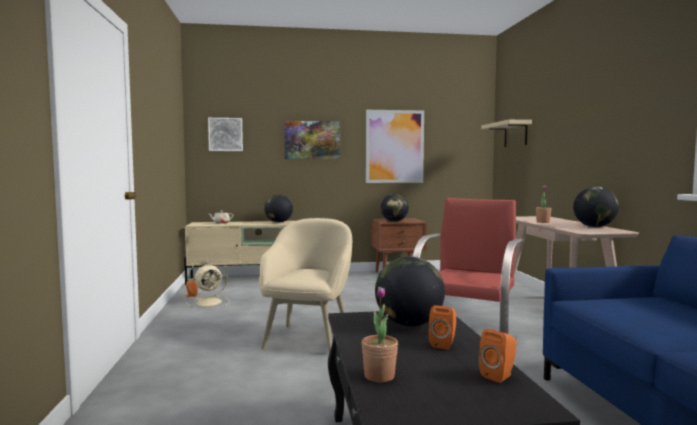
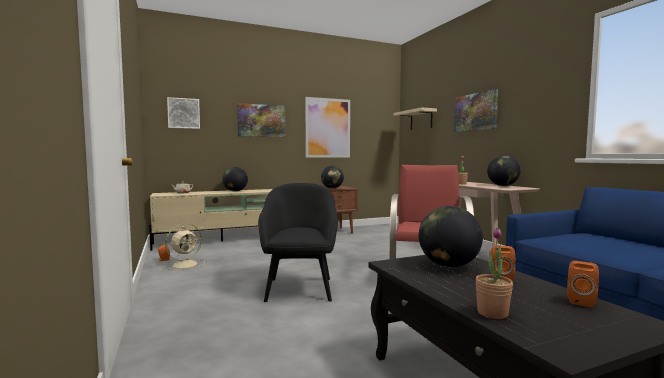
camera: 15 degrees left, 0 degrees up
(308, 338) = (299, 288): beige armchair -> black armchair
(572, 126) = (475, 112): none -> picture

